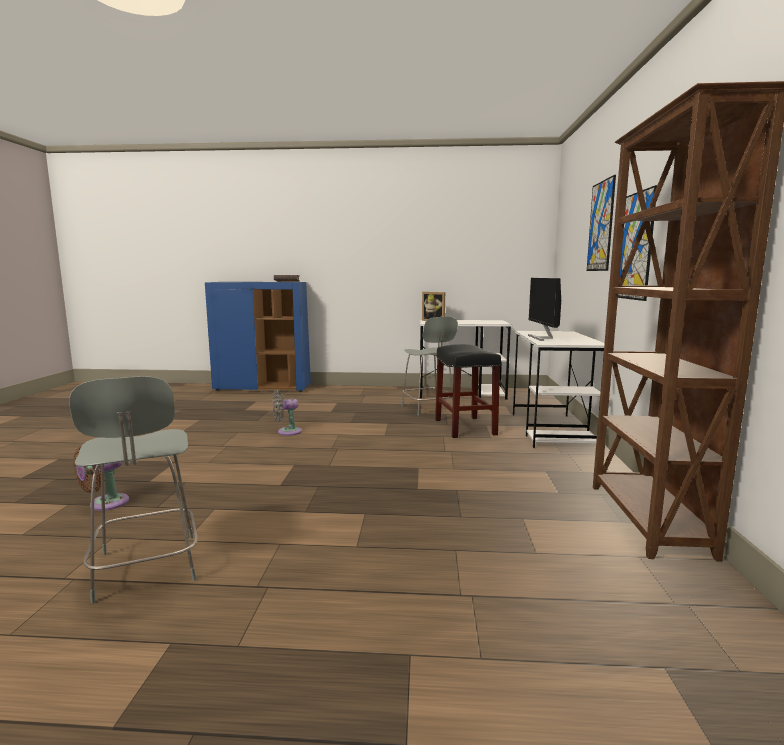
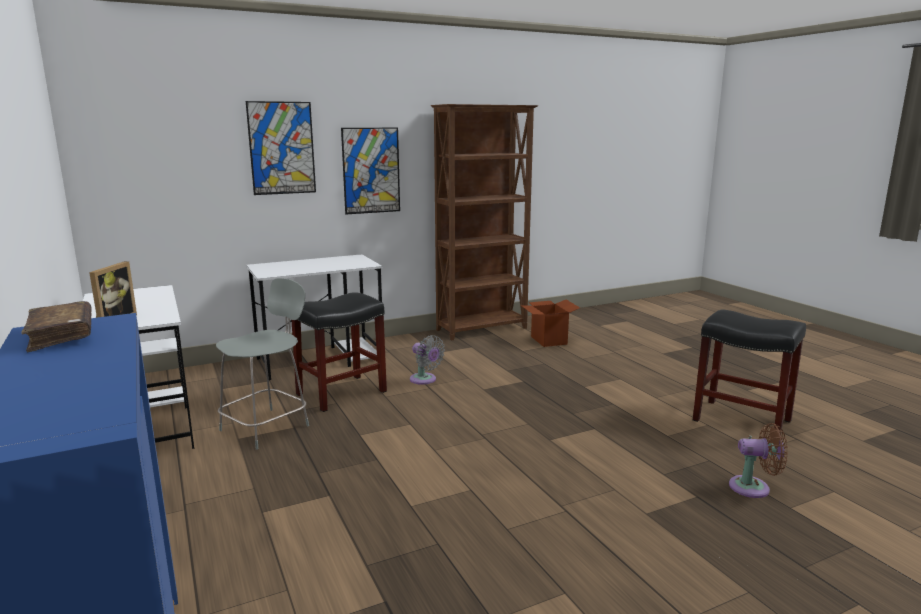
camera: 120 degrees left, 5 degrees up
(147, 569) = (743, 420): grey chair -> black stool
(286, 432) = (463, 488): grey fan -> grey fan (425, 380)
(542, 337) = (327, 267): monitor -> none
(564, 554) = (548, 340): none -> cardboard box

